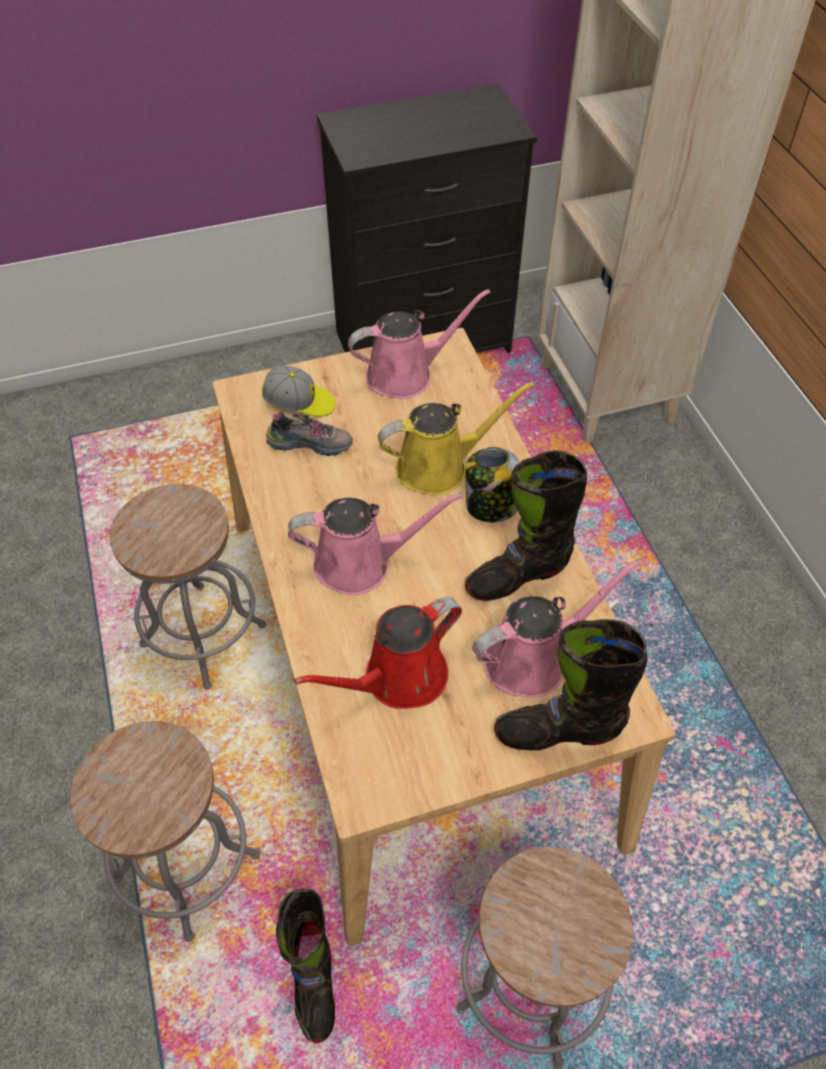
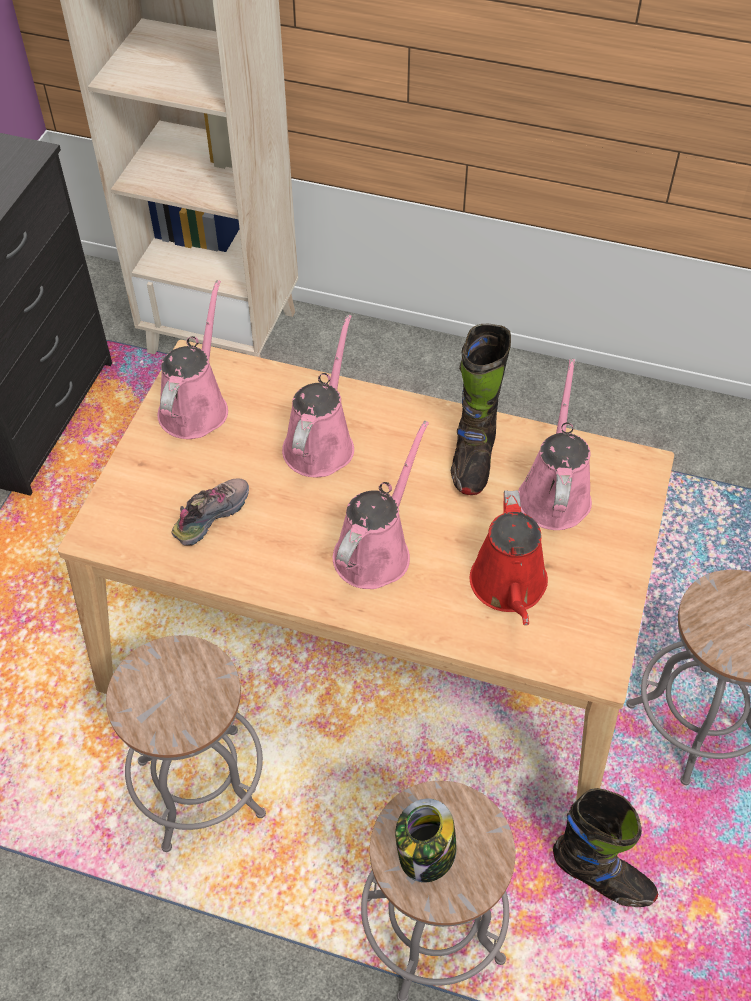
camera: 55 degrees left, 0 degrees up
(300, 403) = (155, 498): cap -> none
(439, 466) = (321, 443): yellow watering can -> pink watering can
(491, 506) = (391, 434): jar -> jar (426, 854)
(558, 731) = (626, 515): black boot -> none

